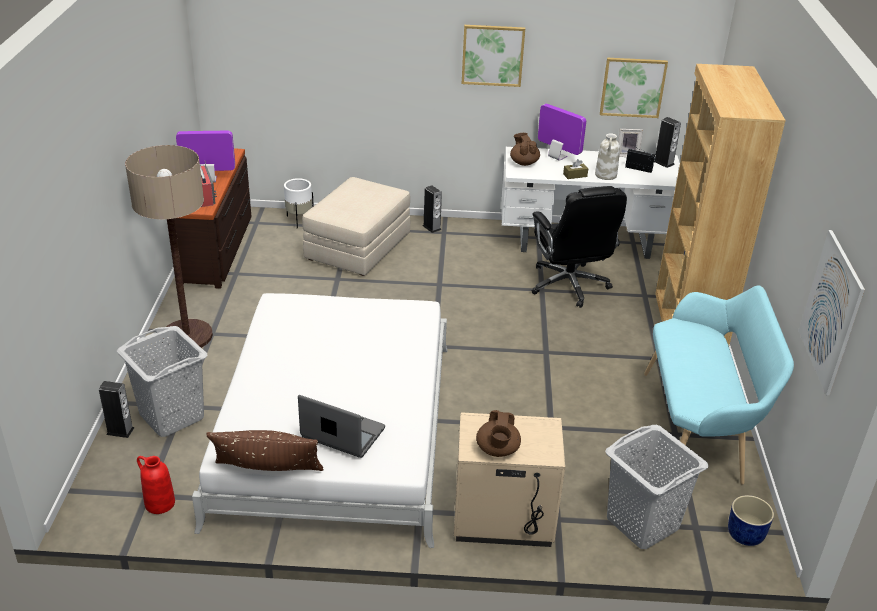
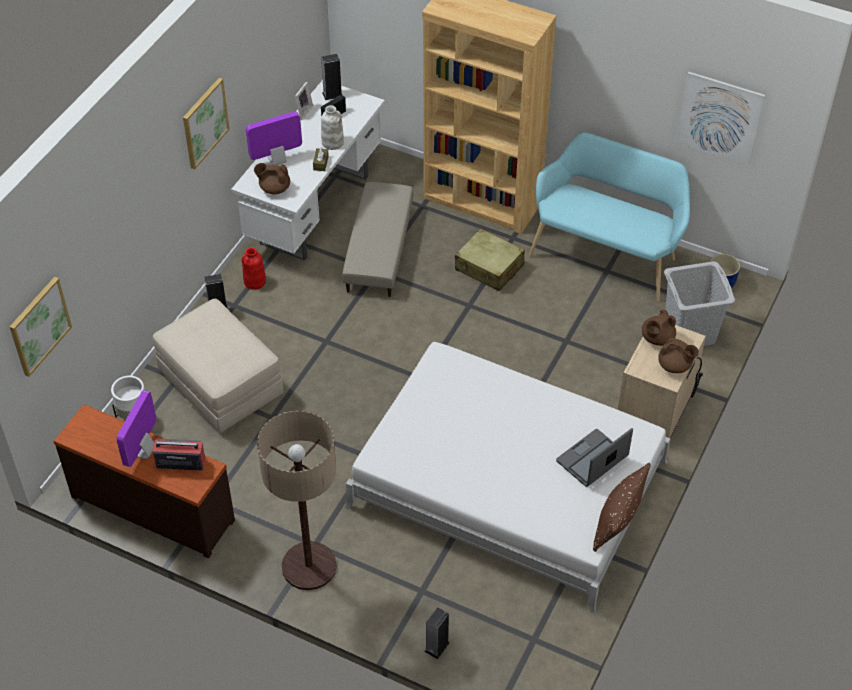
camera: 65 degrees left, 15 degrees up
(159, 503) = (548, 632): red vase -> red vase (254, 282)
(171, 416) = (434, 602): grey laundry basket -> none
(529, 427) = (657, 339): none -> brown teapot
(569, 285) = (379, 249): black office chair -> beige ottoman
(605, 353) = (489, 268): none -> beige suitcase
(632, 87) = (286, 54): picture -> picture (39, 326)

